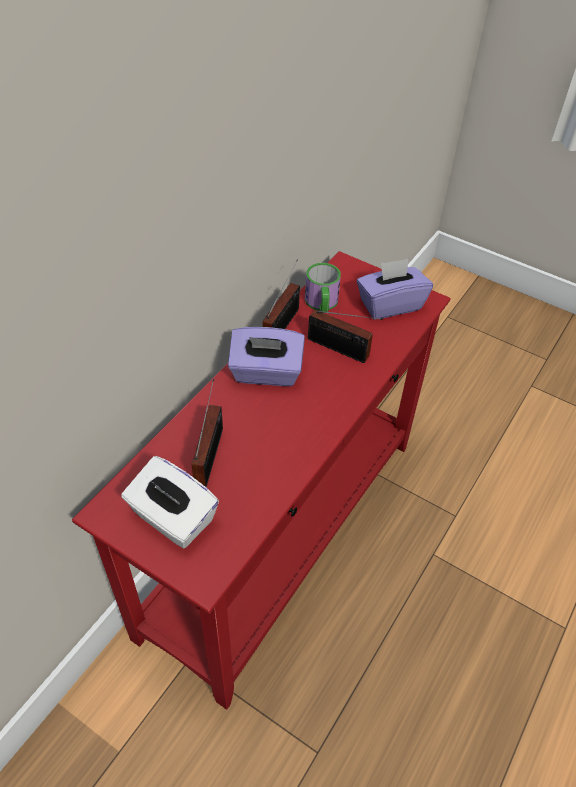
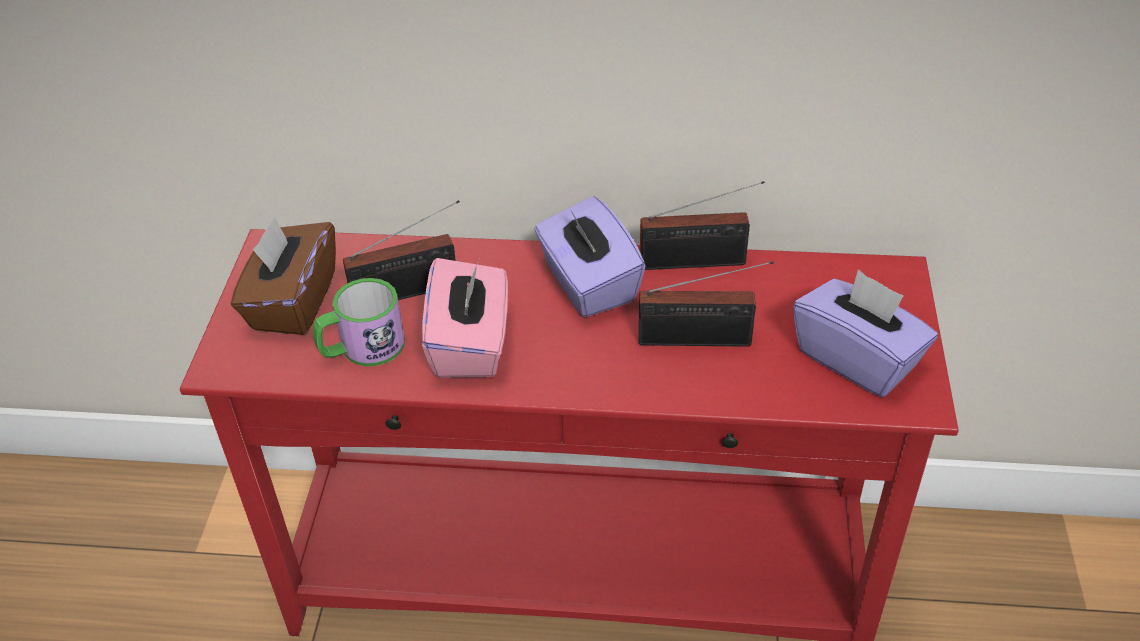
camera: 65 degrees right, 5 degrees down
(172, 518) = (292, 302): white tissue box -> brown tissue box
(277, 443) = (470, 344): none -> pink tissue box
(321, 304) = (781, 283): mug -> mug (362, 348)
(341, 350) = (701, 340): radio -> radio turned 90 degrees counterclockwise

